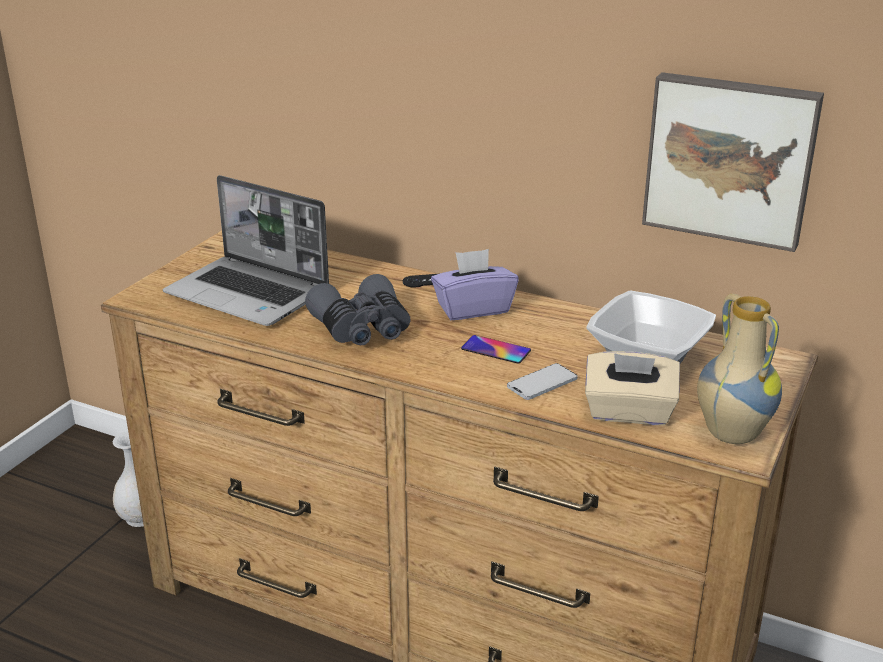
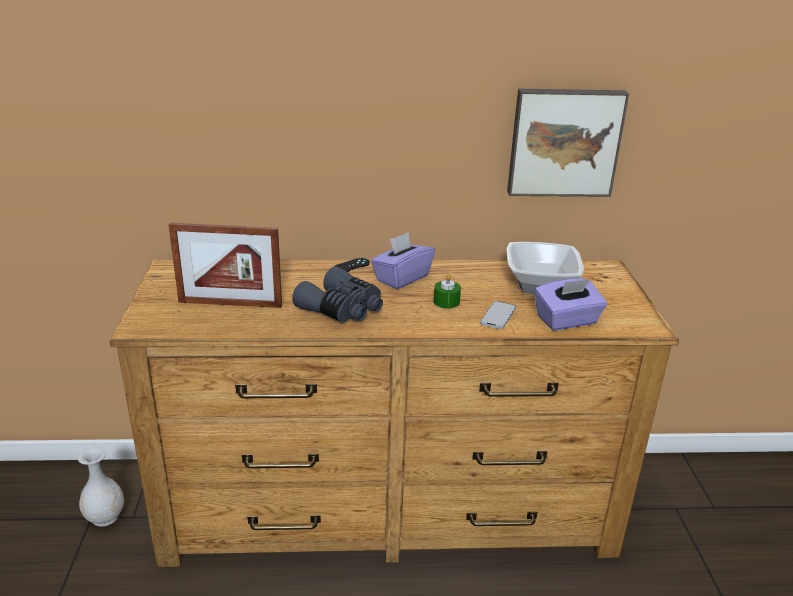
camera: 30 degrees left, 0 degrees up
(249, 294) = (230, 304): laptop -> picture frame
(496, 350) = (446, 302): phone -> green candle
(629, 412) = (567, 321): beige tissue box -> purple tissue box
(730, 434) = (633, 318): vase -> none

